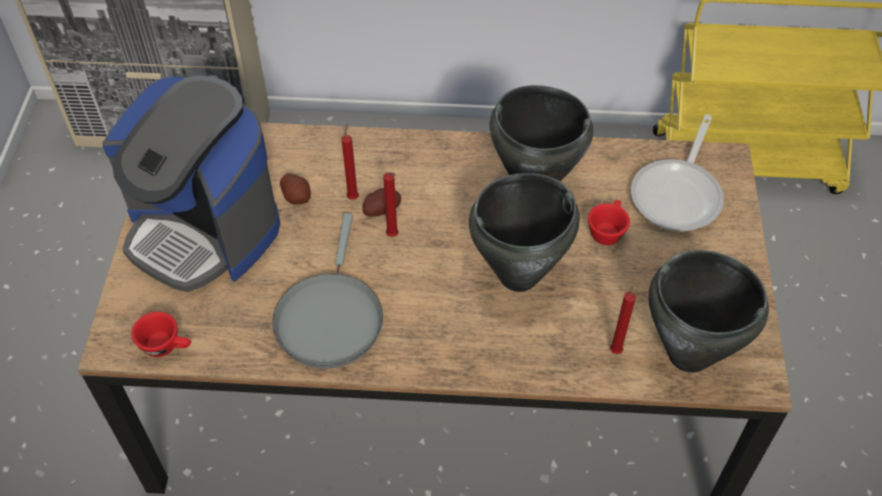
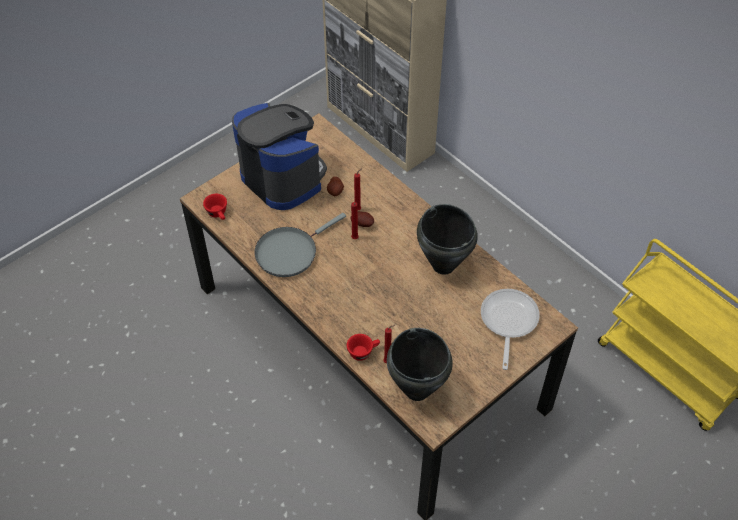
camera: 45 degrees right, 0 degrees up
(204, 230) = (282, 177): coffee machine -> coffee machine turned 150 degrees clockwise
(519, 276) = (386, 298): black cooking pot -> none
(607, 230) = (451, 310): red cup -> red cup (363, 352)
(679, 194) = (508, 322): frying pan -> frying pan turned 120 degrees clockwise

